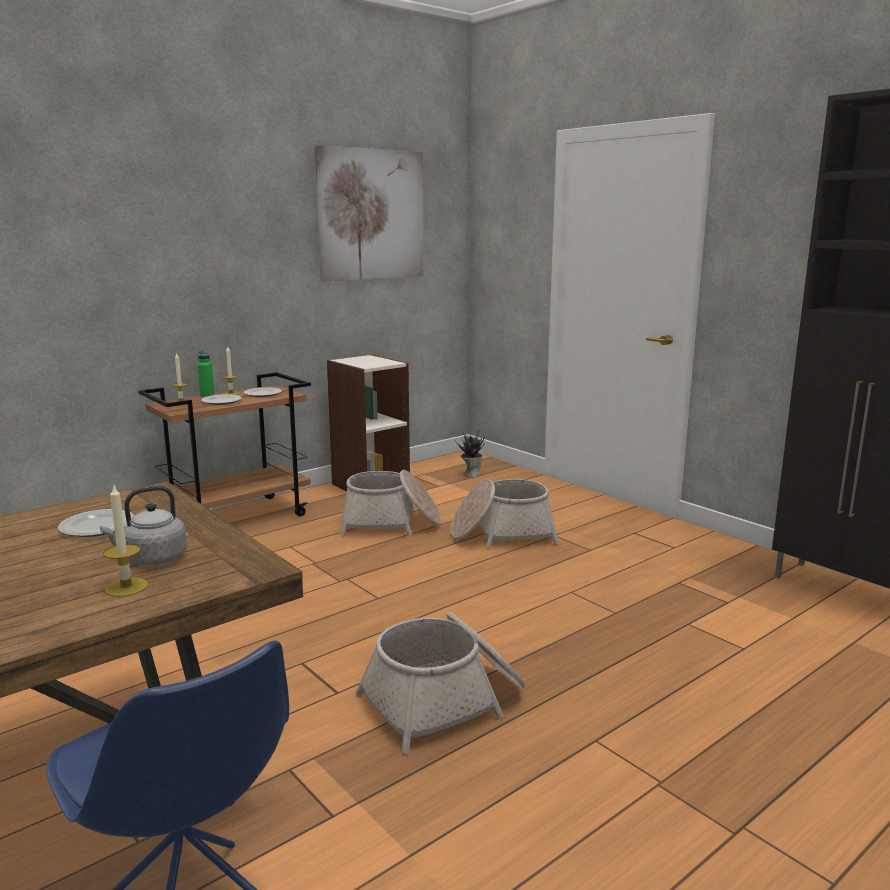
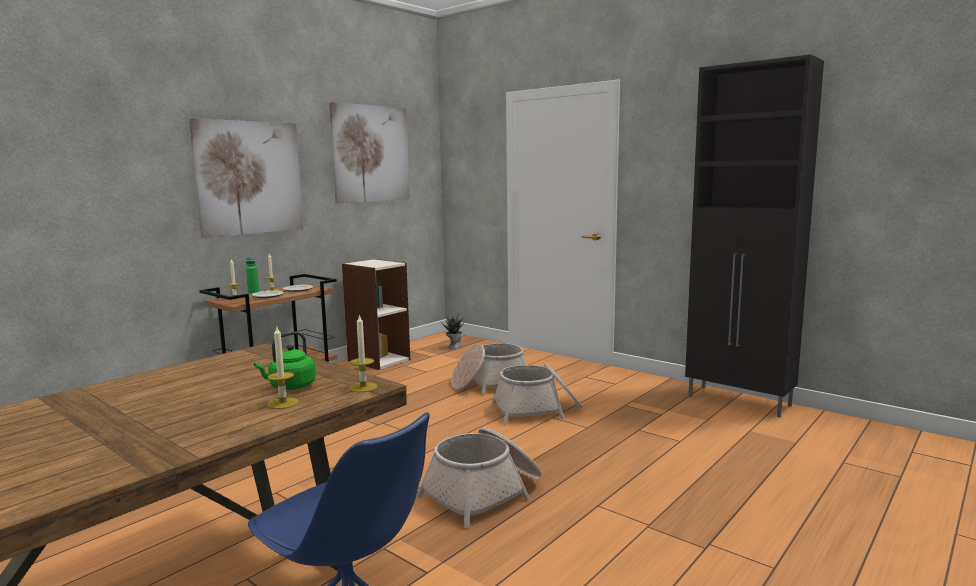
camera: 10 degrees left, 5 degrees down
(97, 527) = (232, 372): plate -> none
(152, 559) = (290, 387): grey kettle -> green kettle
(205, 247) = (249, 178): none -> picture
(243, 569) = (363, 387): none -> candle
(391, 523) = (404, 383): basket -> basket (537, 410)

